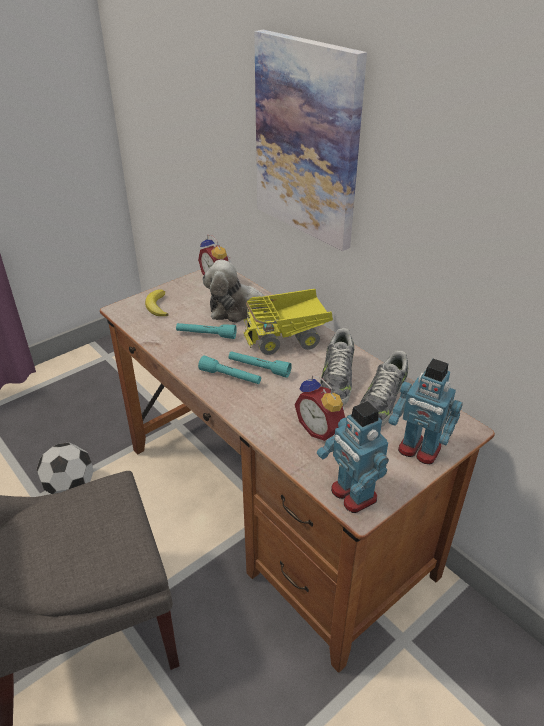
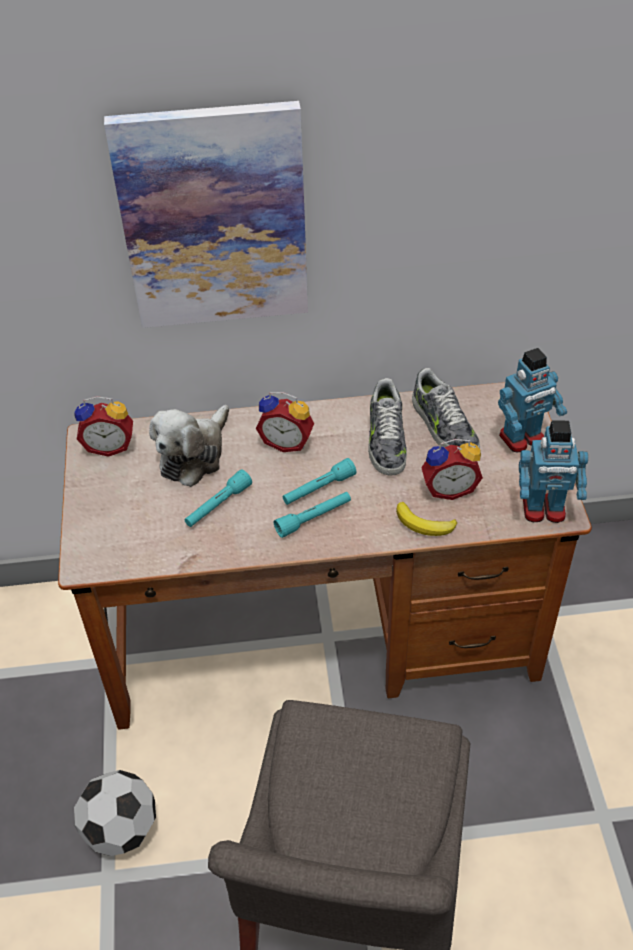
camera: 55 degrees left, 10 degrees up
(157, 306) = (113, 526): banana -> banana (424, 524)
(288, 338) = (287, 441): toy truck -> alarm clock
(336, 379) = (385, 440): shoe -> shoe turned 45 degrees clockwise

